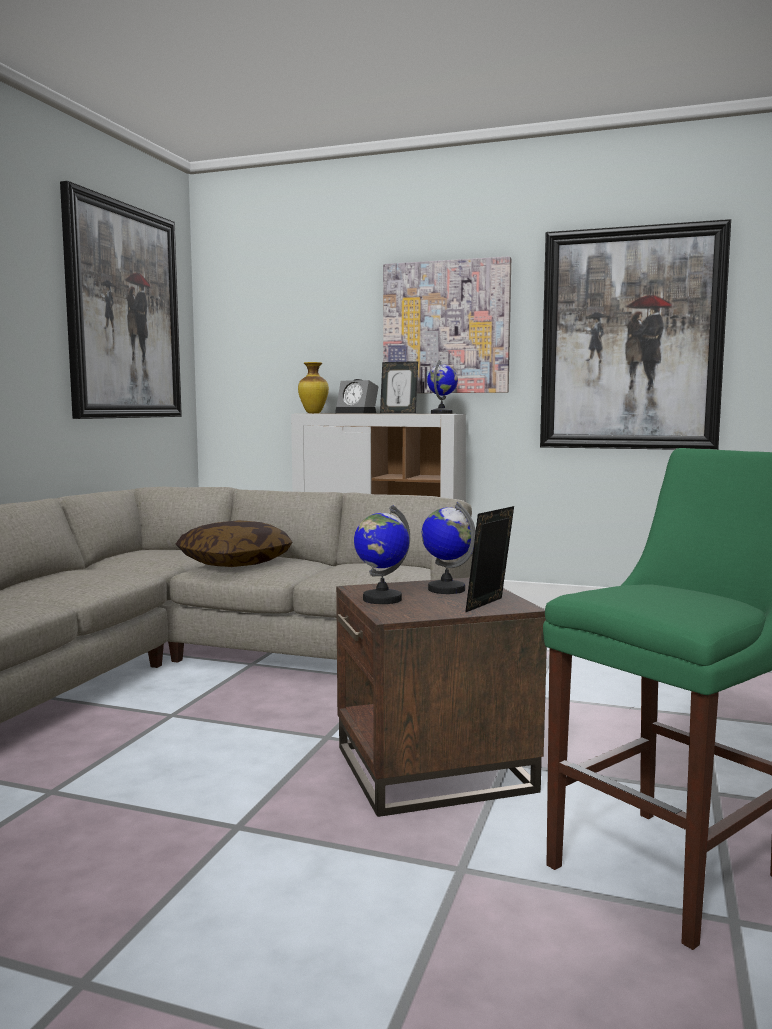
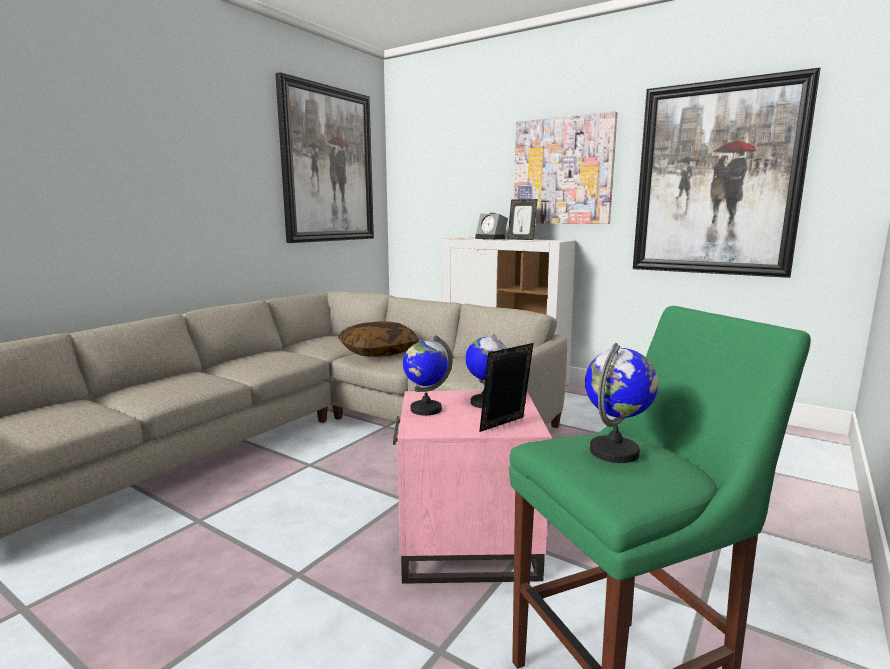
camera: 15 degrees right, 5 degrees up
(313, 413) = (459, 238): vase -> none
(434, 769) = (468, 543): brown side table -> pink side table
(441, 413) = (553, 240): globe -> globe (614, 452)

